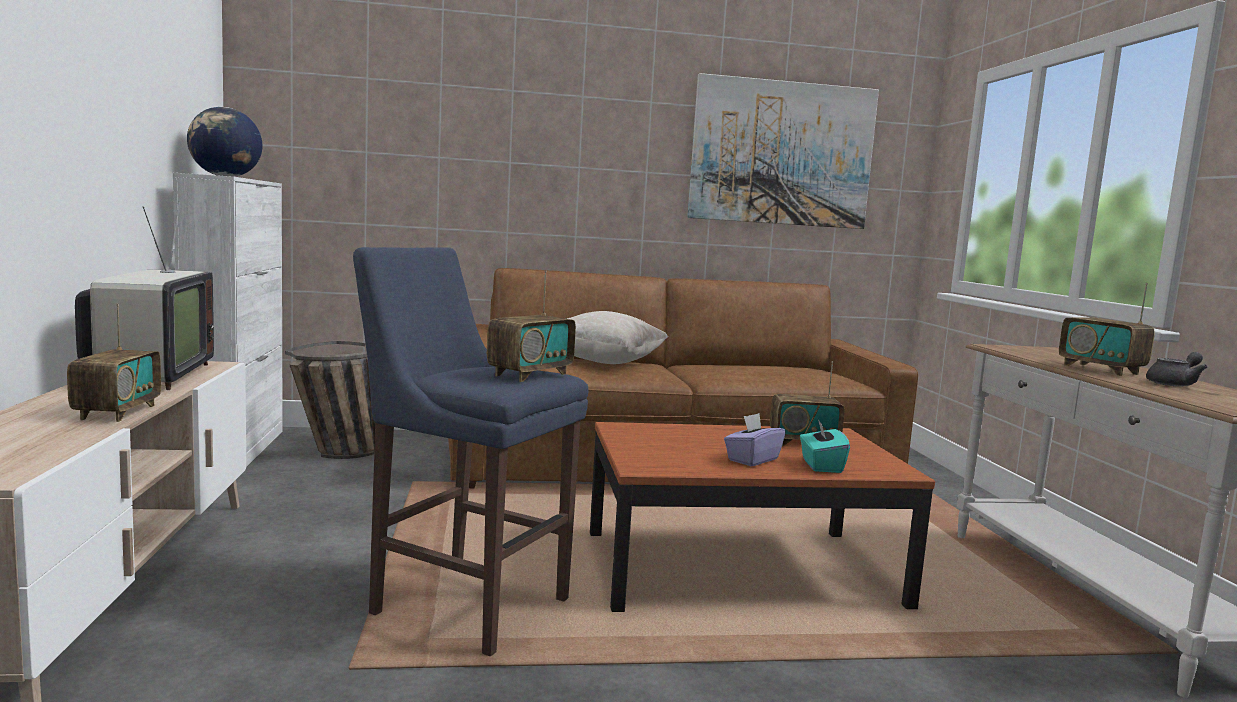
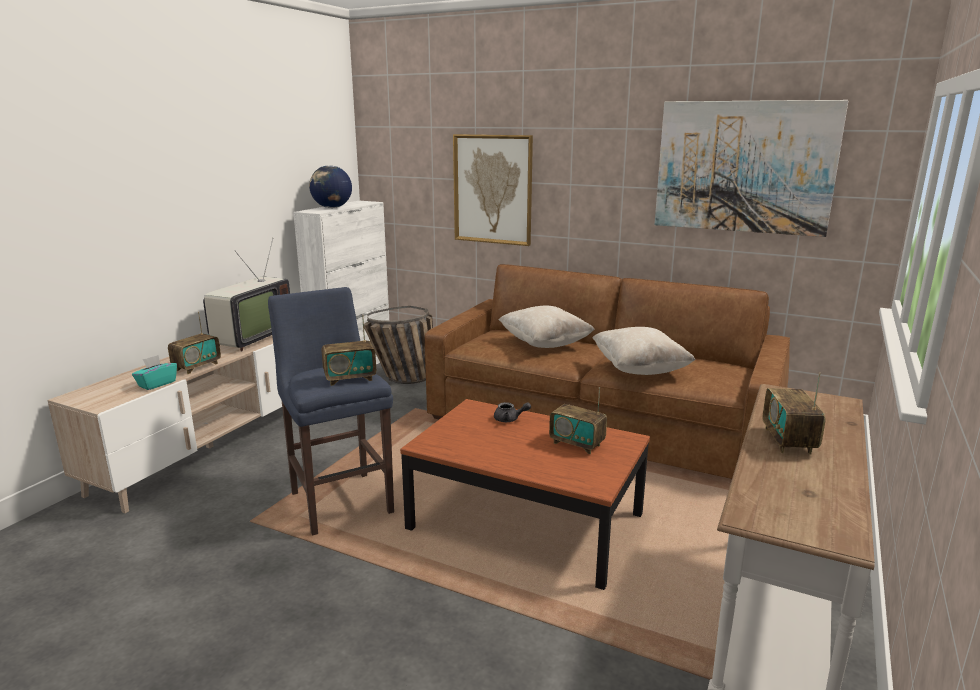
camera: 35 degrees right, 10 degrees up
(467, 171) = (493, 189): none -> picture
(750, 375) = (639, 370): none -> beige pillow
(752, 459) = (507, 452): purple tissue box -> none
(821, 465) = (546, 468): turquoise tissue box -> turquoise tissue box (157, 384)
(1174, 384) = (808, 474): grey teapot -> grey teapot (510, 419)

